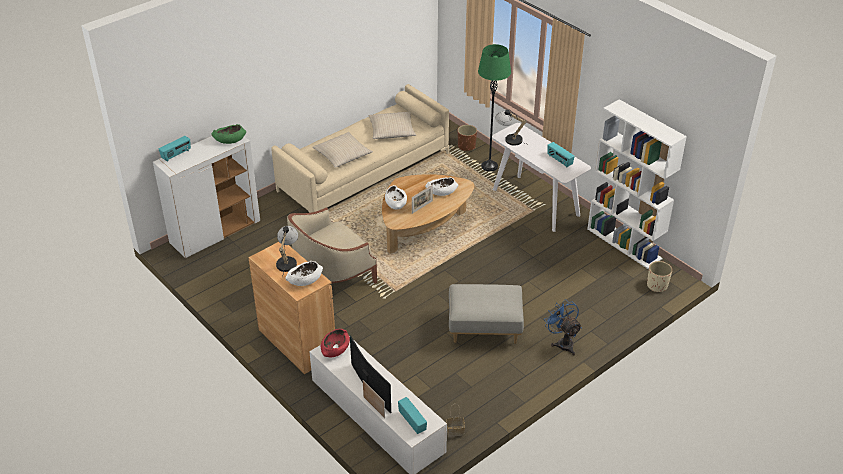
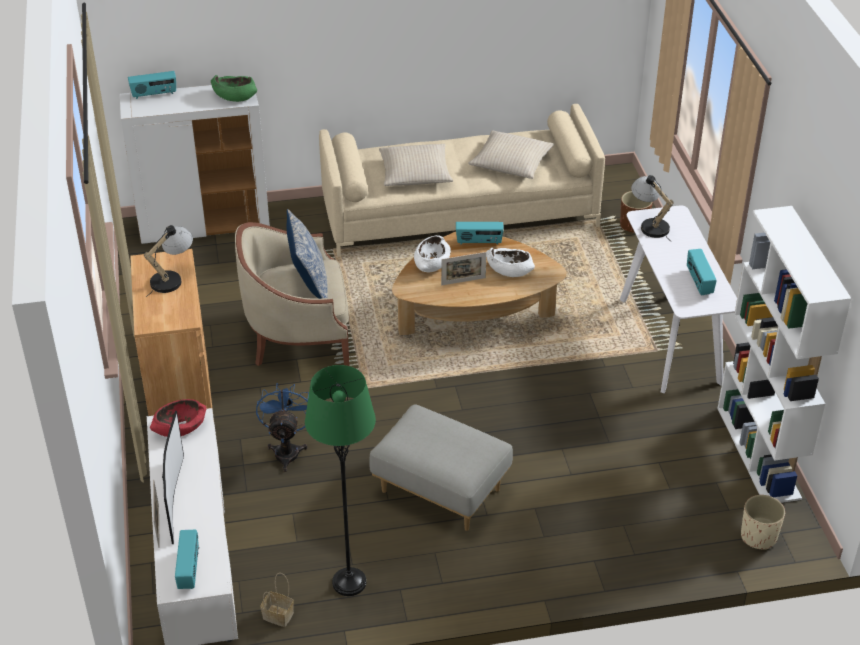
camera: 30 degrees right, 0 degrees up
(304, 280) = (169, 312): white bowl -> none
(337, 240) = (309, 284): none -> pillow
(411, 182) = (479, 242): none -> radio
(489, 166) = (643, 264): green floor lamp -> green floor lamp (349, 582)
(562, 342) = (537, 559): blue fan -> blue fan (287, 450)

